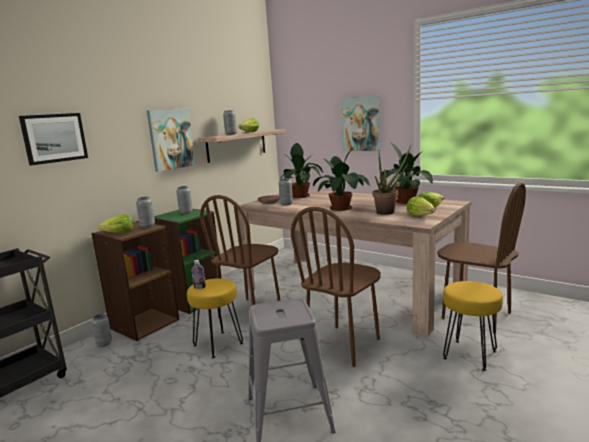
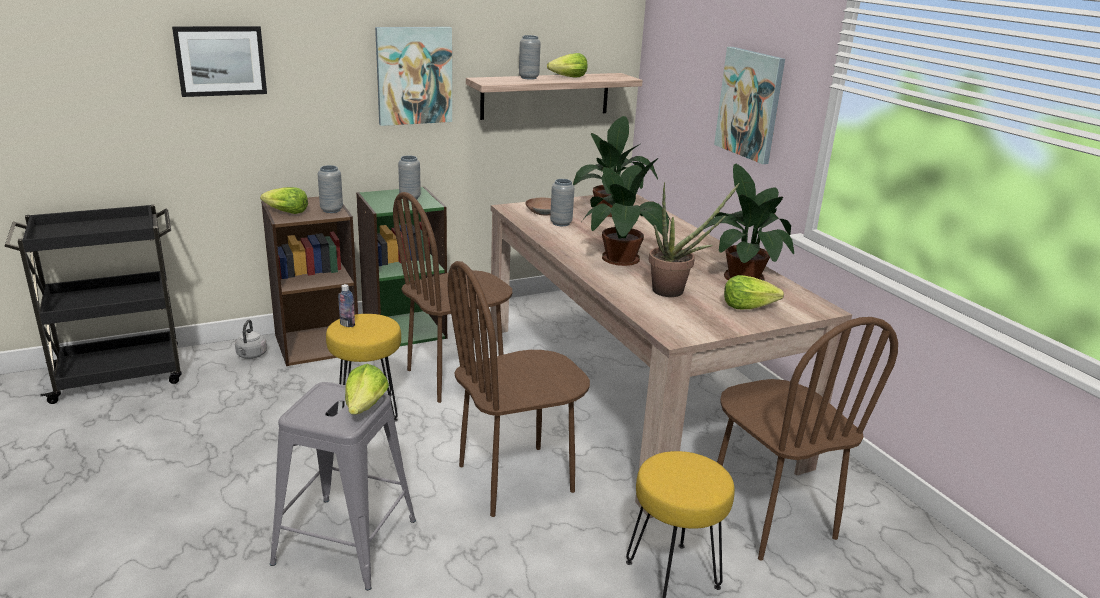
camera: 25 degrees right, 10 degrees up
(104, 344) = (251, 355): grey vase -> grey kettle
(421, 216) = (706, 318): lettuce -> lettuce (365, 406)

